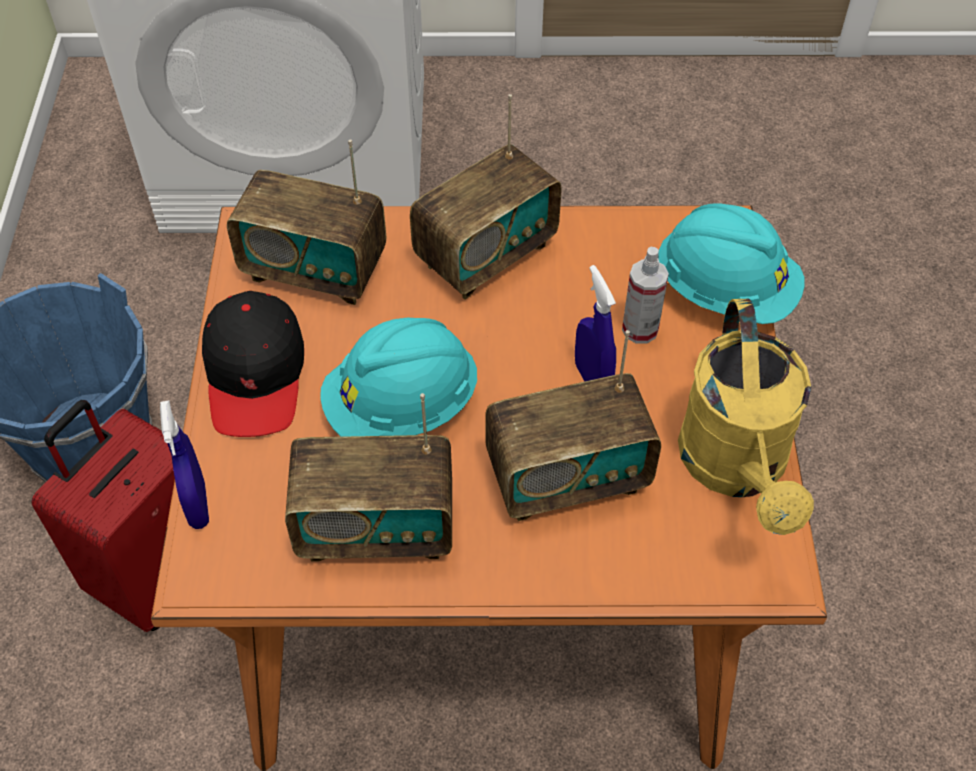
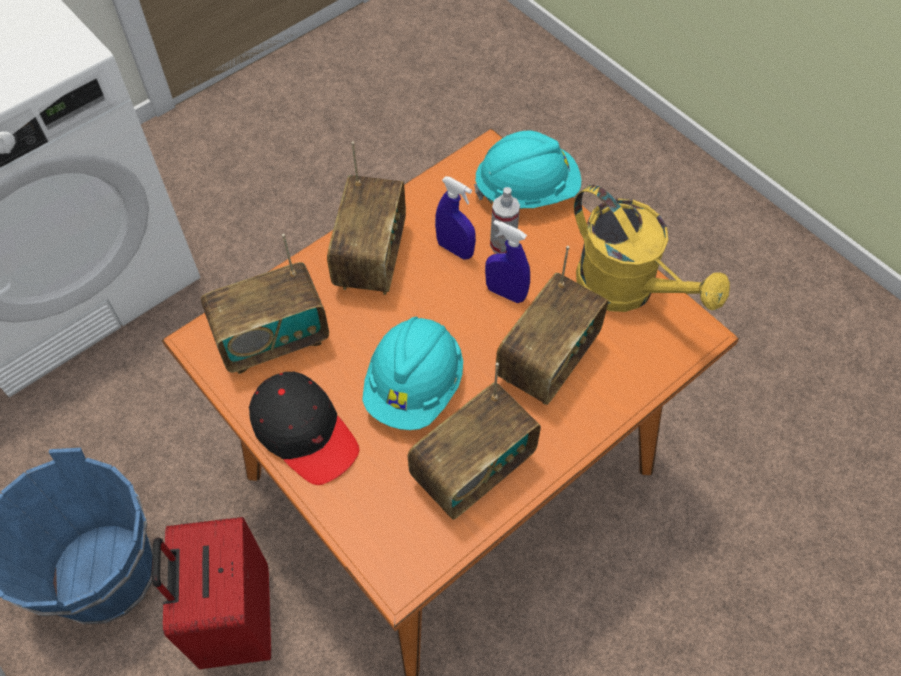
camera: 40 degrees left, 5 degrees up
(198, 505) = (353, 538): blue spray bottle -> blue spray bottle (455, 249)

